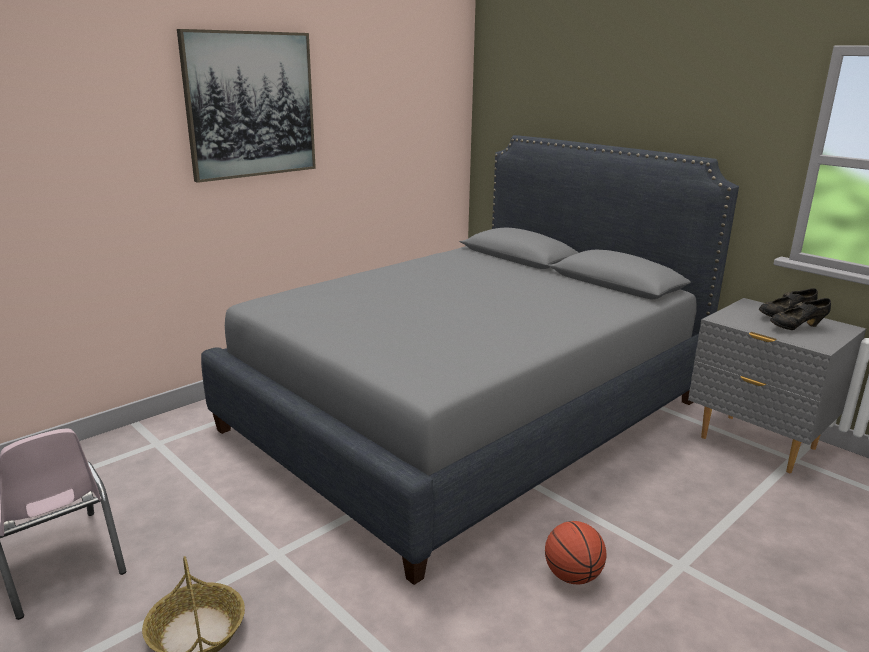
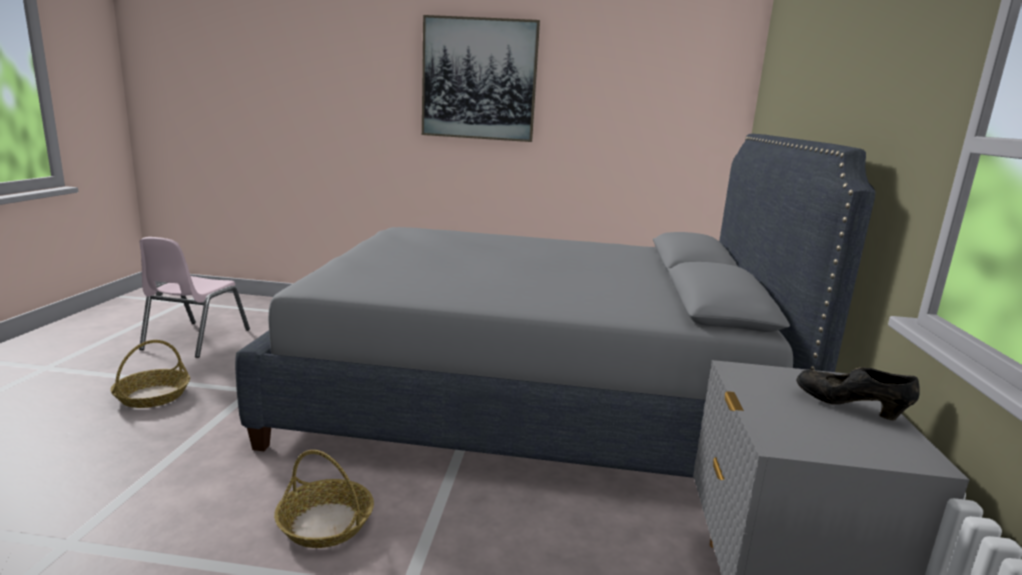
camera: 50 degrees right, 5 degrees down
(572, 576) = (325, 523): basketball -> basket
(796, 328) = (822, 420): black shoe -> none

